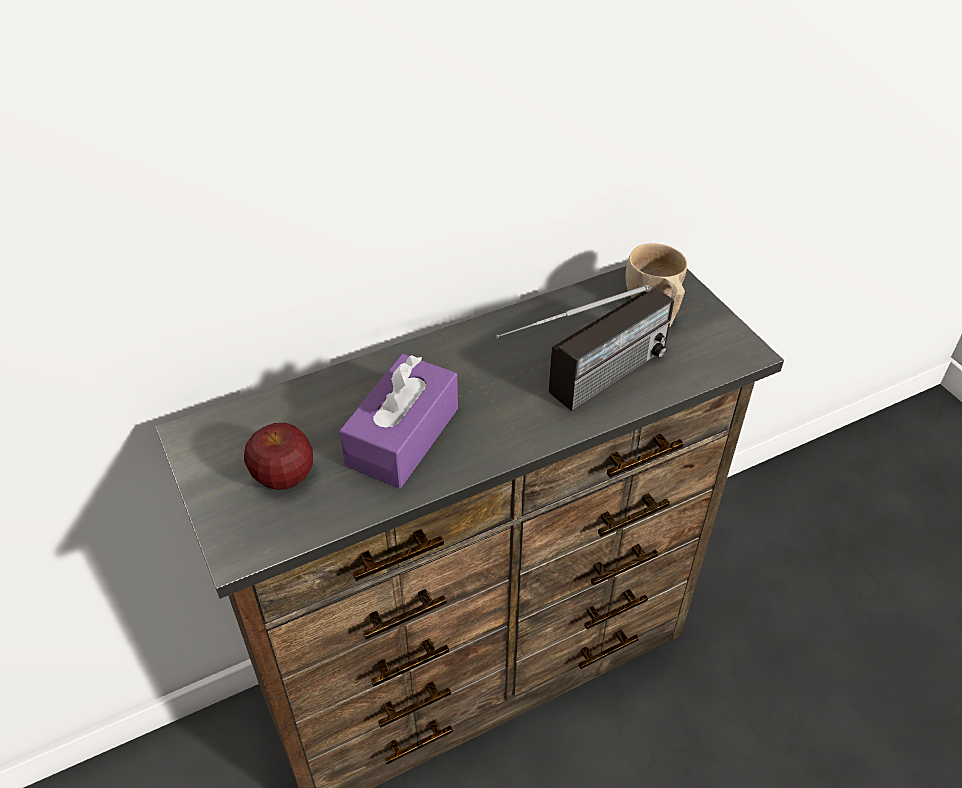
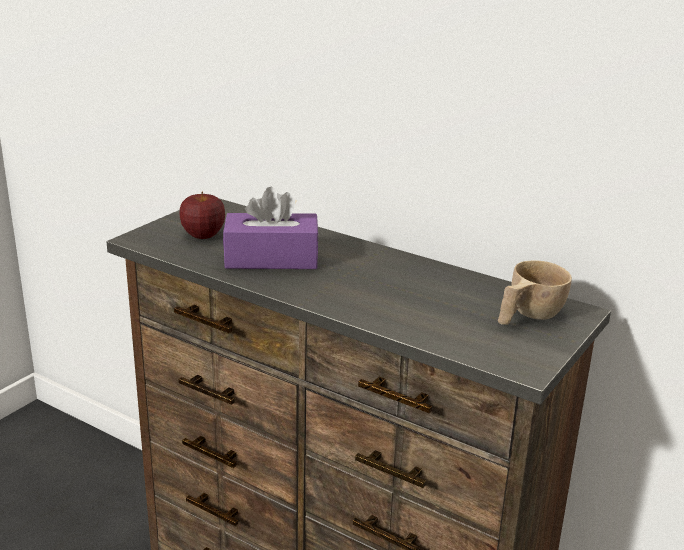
camera: 60 degrees right, 20 degrees down
(584, 390) = (388, 308): radio -> none

